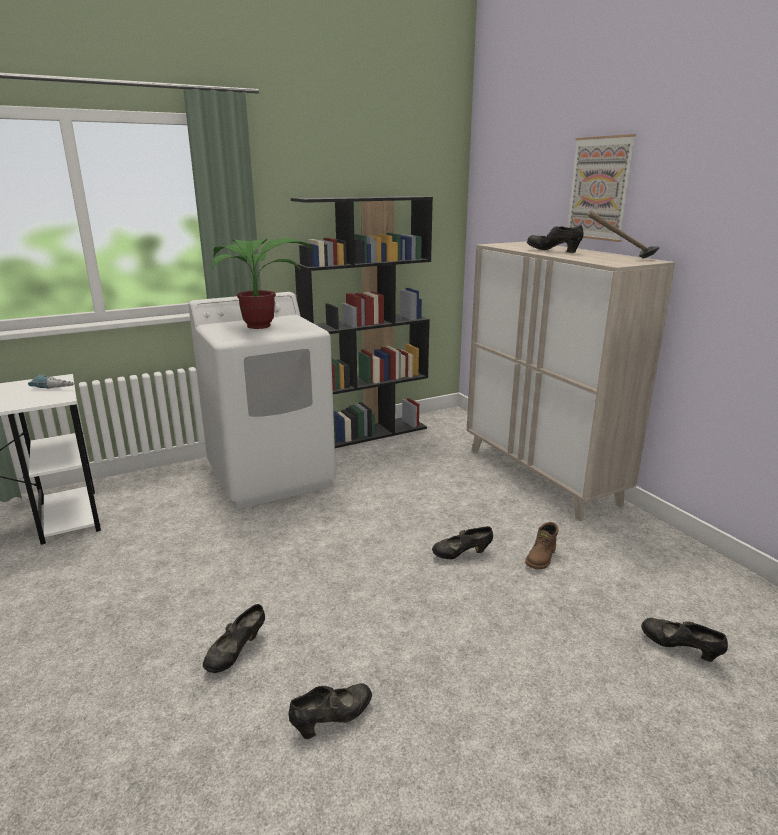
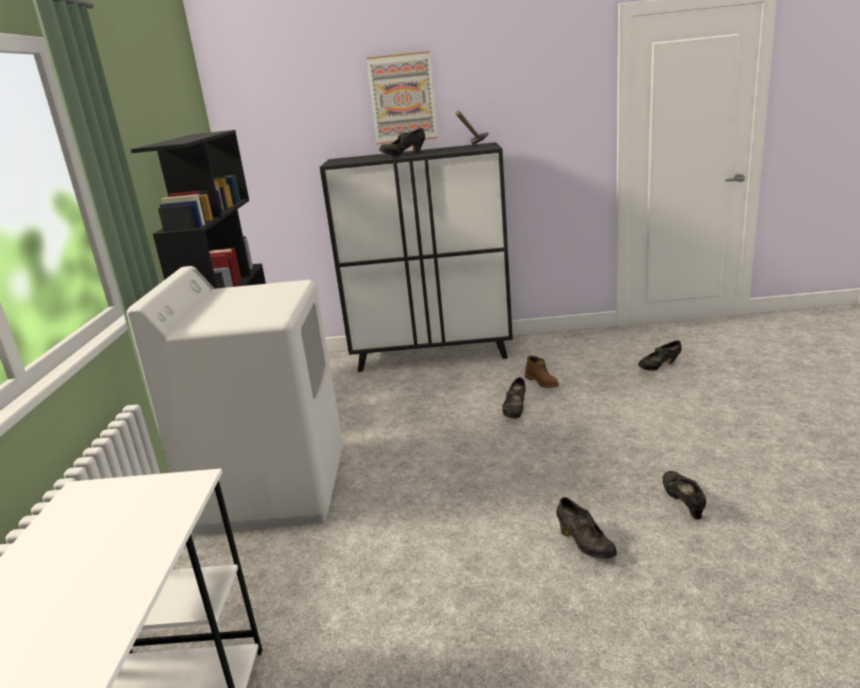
camera: 60 degrees left, 0 degrees up
(57, 385) = (117, 490): power drill -> none
(260, 327) = (244, 303): potted plant -> none
(541, 476) = (432, 355): beige cabinet -> black cabinet

